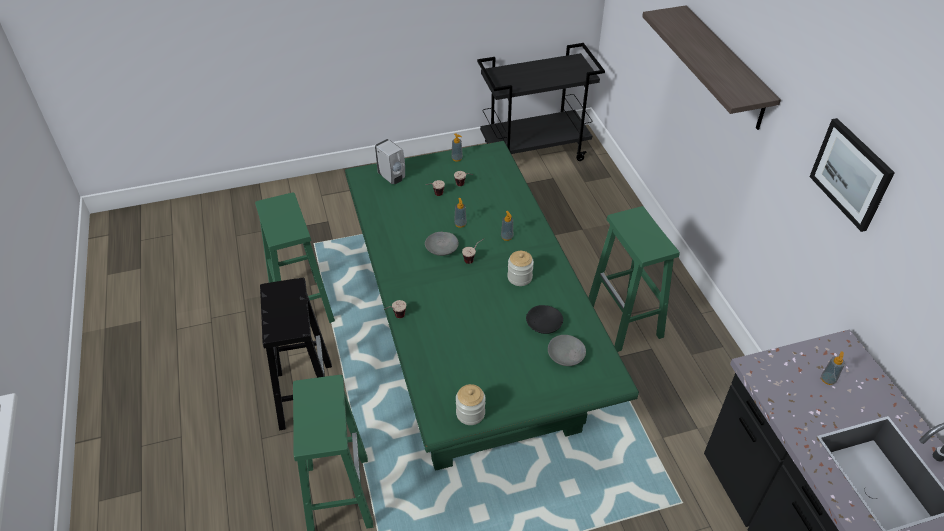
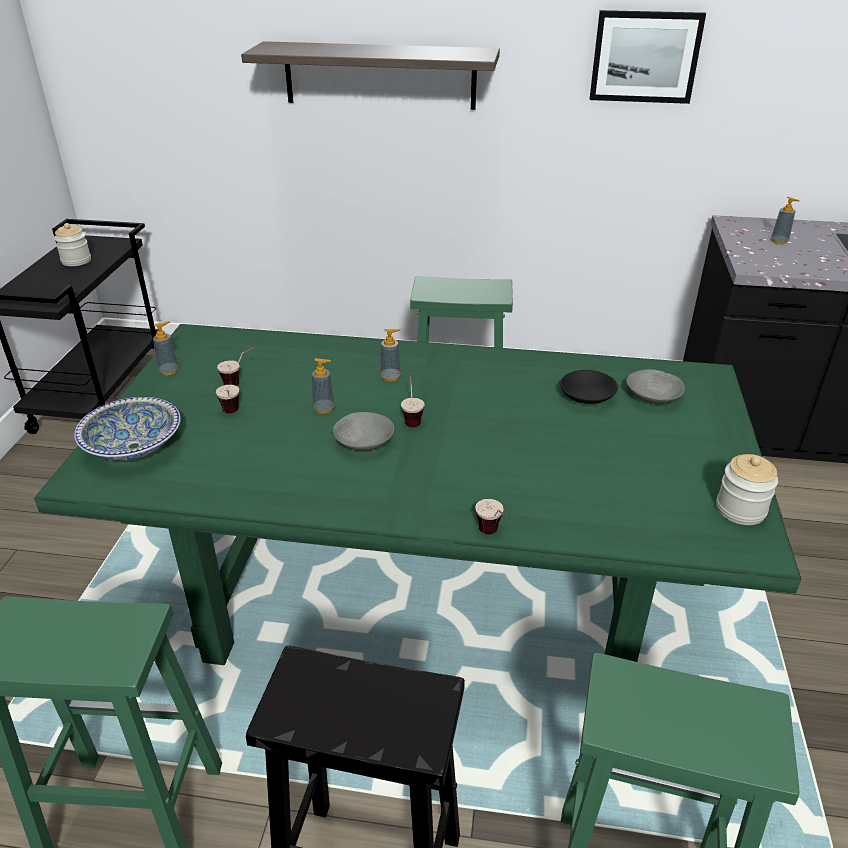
camera: 65 degrees left, 10 degrees down
(392, 177) = (133, 446): white soap dispenser -> bowl
(519, 277) = (482, 389): jar -> jar (76, 261)

